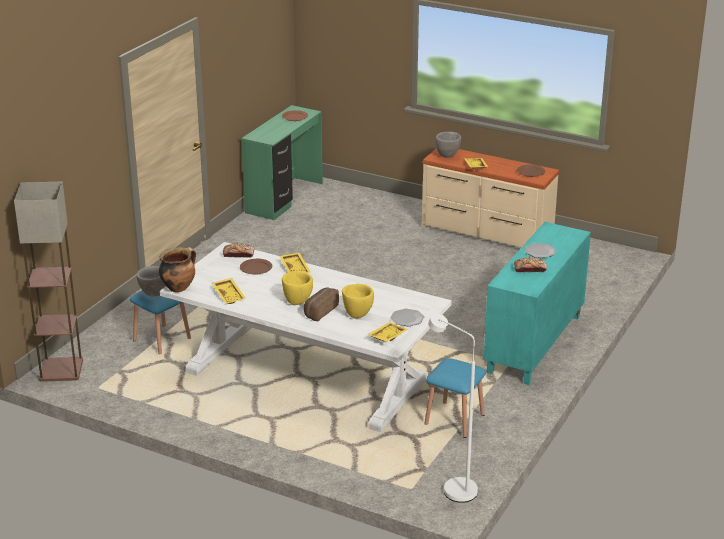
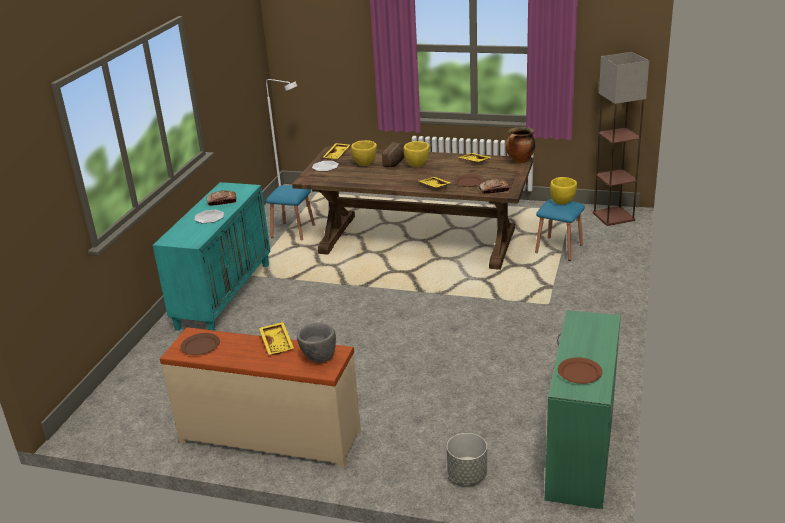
camera: 170 degrees right, 0 degrees up
(153, 294) = (562, 202): grey bowl -> yellow bowl
(307, 376) = (417, 242): white dining table -> brown dining table
(361, 198) = (467, 475): none -> grey planter

